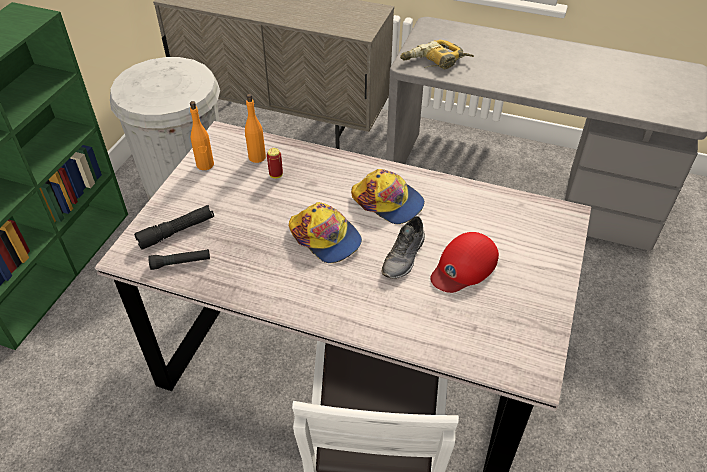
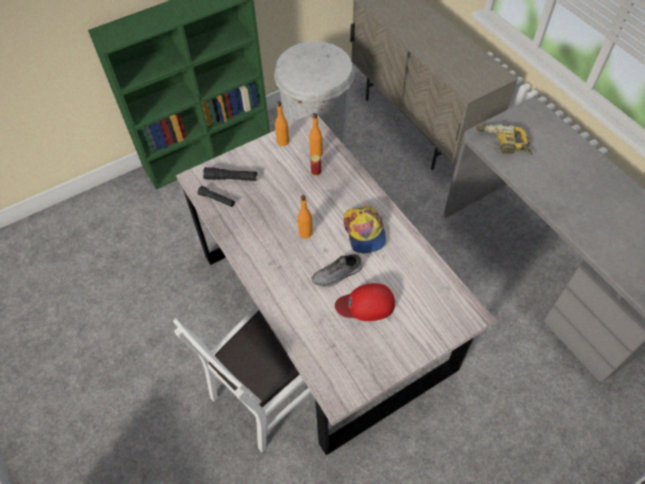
camera: 40 degrees right, 10 degrees up
(326, 237) = (305, 233): cap -> orange bottle

